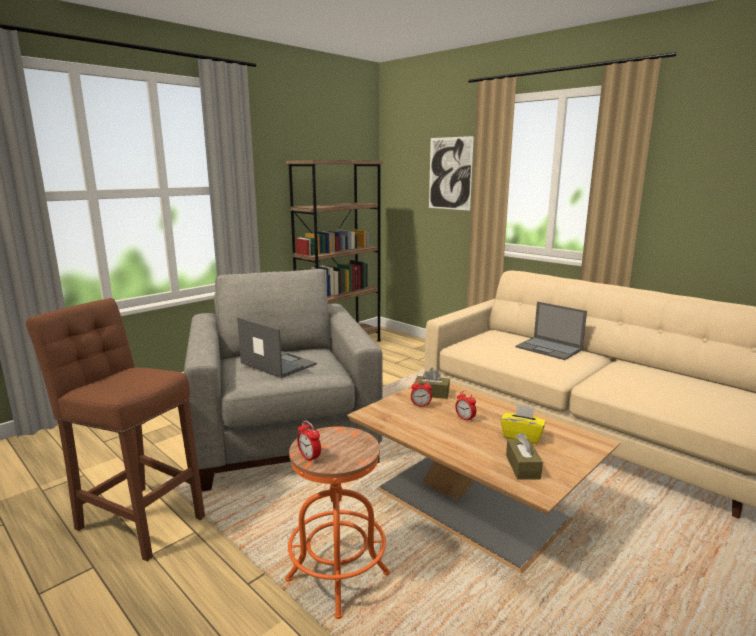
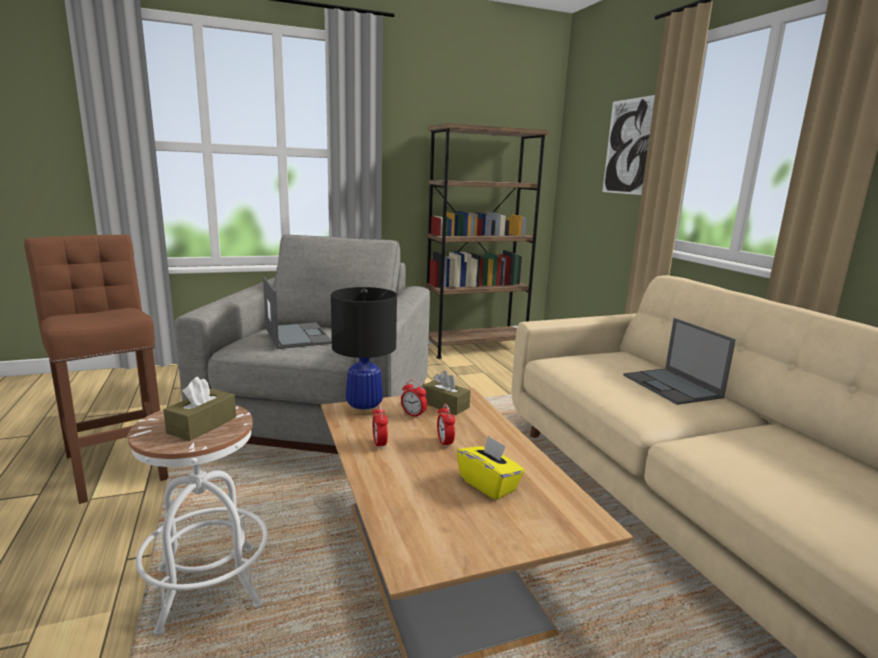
camera: 25 degrees right, 0 degrees up
(309, 458) = (150, 428): alarm clock -> alarm clock (379, 444)
(338, 577) = (208, 588): orange stool -> white stool
(383, 409) = (364, 409): none -> black table lamp
(522, 467) = (435, 523): brown tissue box -> brown tissue box (202, 425)

